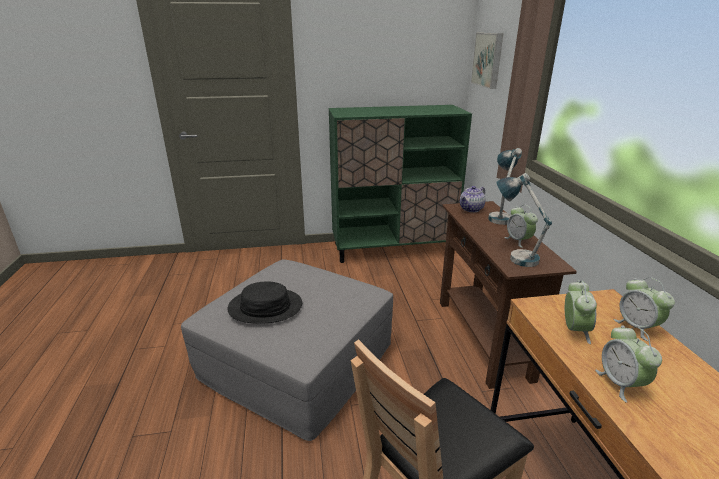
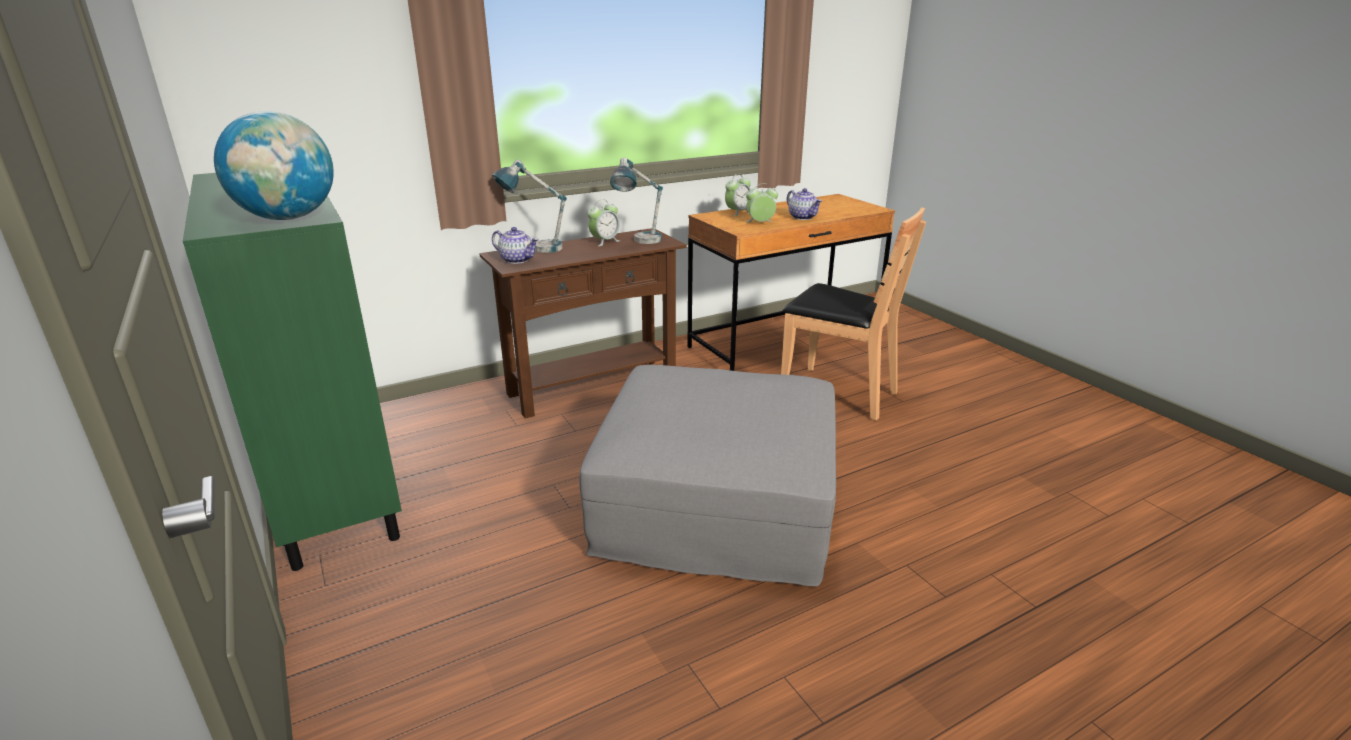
camera: 110 degrees left, 0 degrees up
(265, 307) = (756, 418): black hat -> none
(347, 113) = (288, 218): none -> globe
(488, 60) = (258, 68): picture -> none
(620, 383) = (803, 217): alarm clock -> teapot

